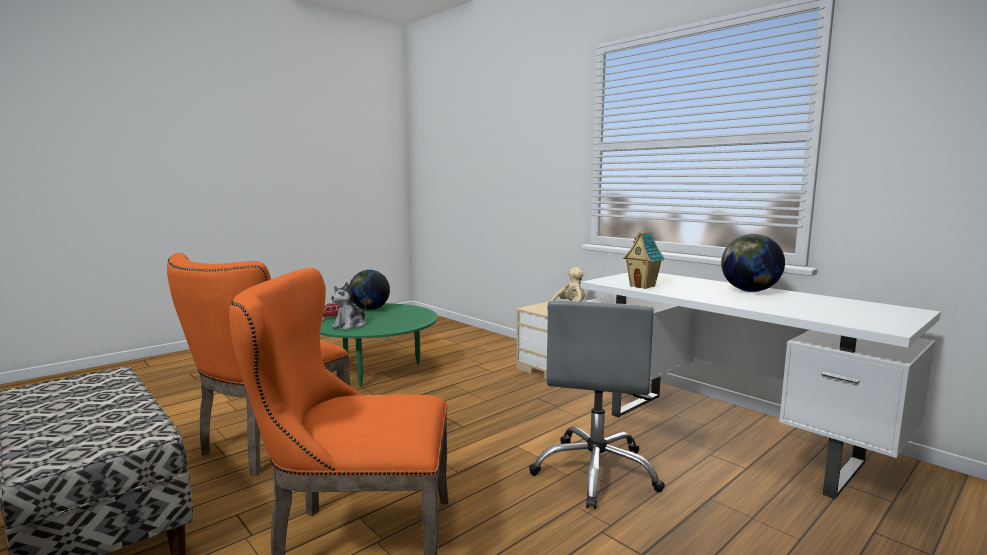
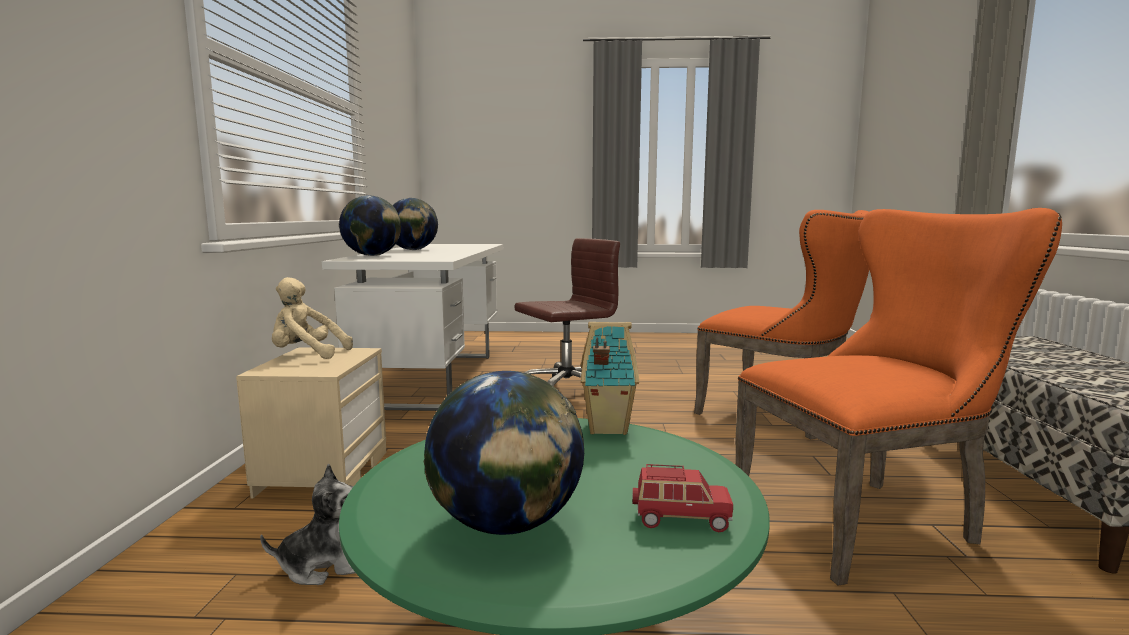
camera: 135 degrees left, 0 degrees up
(350, 325) = (658, 460): plush toy -> plush toy (323, 566)
(596, 472) = (566, 394): grey office chair -> brown office chair
(643, 286) = (443, 255): toy house -> toy house (606, 428)
(673, 278) = (372, 256): none -> globe

